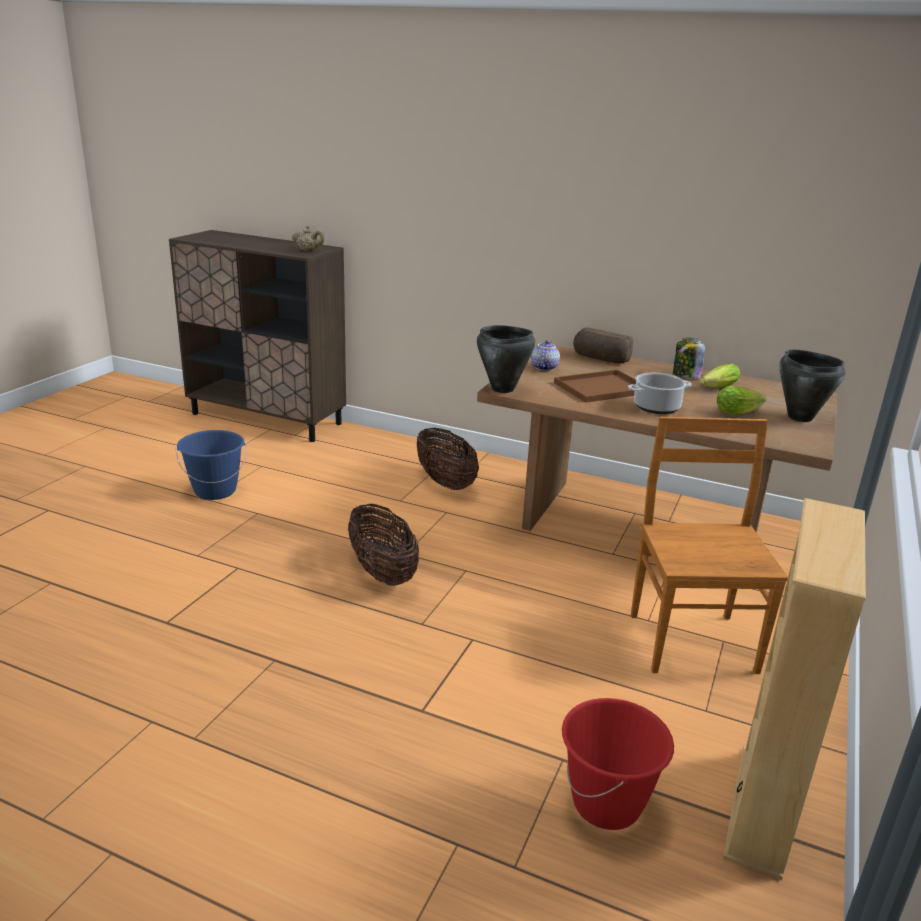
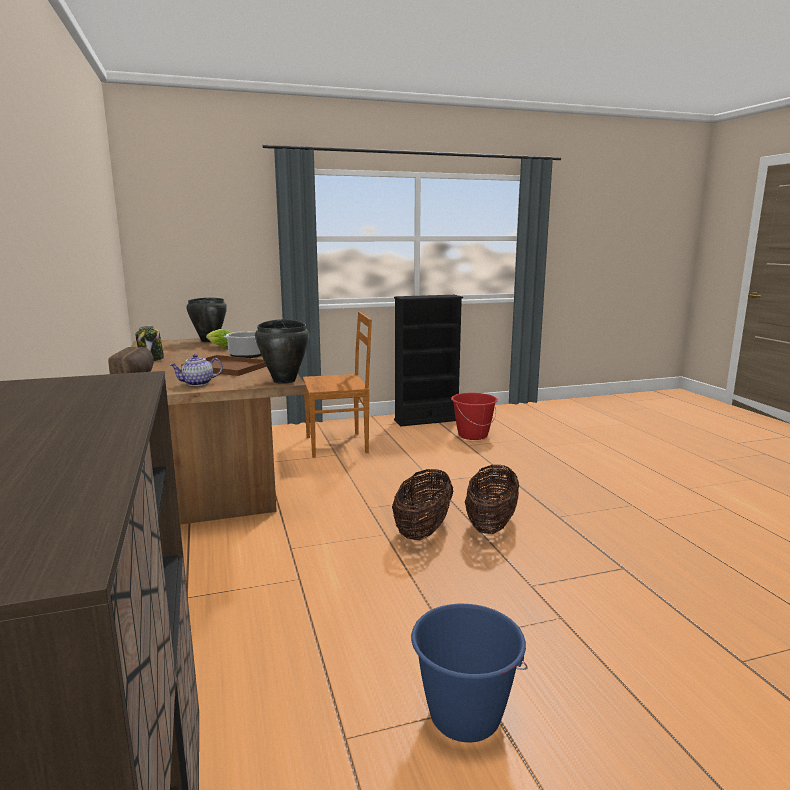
camera: 130 degrees left, 10 degrees down
(308, 250) = (76, 385): beige teapot -> none
(445, 482) = (223, 575): basket -> basket (491, 524)
(691, 640) = (339, 444): brown chair -> brown chair turned 150 degrees counterclockwise
(716, 388) = (174, 353): lettuce -> none
(761, 809) = (426, 420): beige bookcase -> black bookcase

